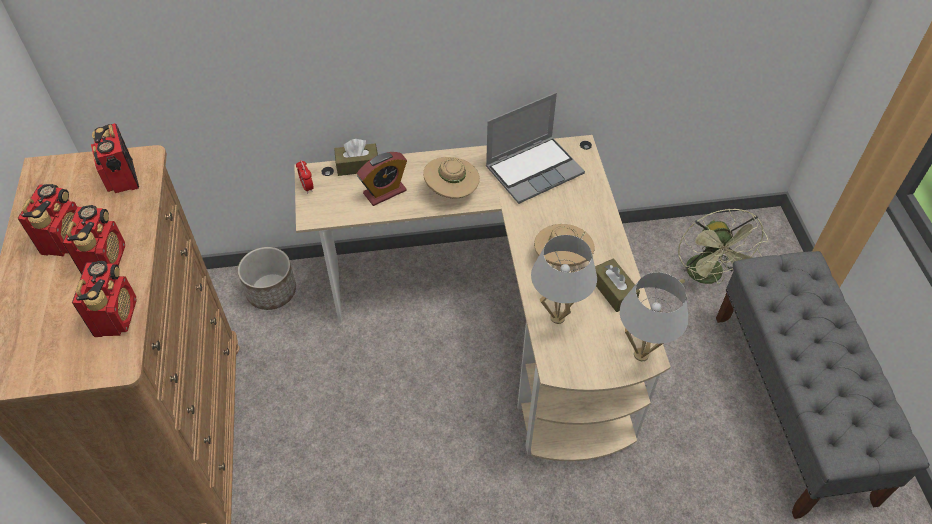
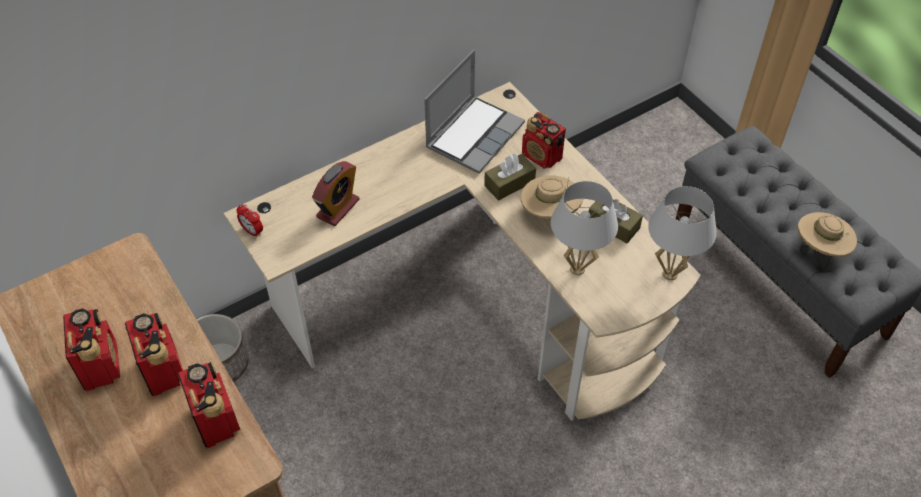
camera: 25 degrees left, 0 degrees up
(122, 179) = (120, 282): radio -> radio (542, 157)
(357, 166) = (293, 191): brown tissue box -> brown tissue box (509, 183)
(452, 191) = (406, 184): beige hat -> beige hat (821, 248)
(708, 277) = (648, 187): green fan -> none

